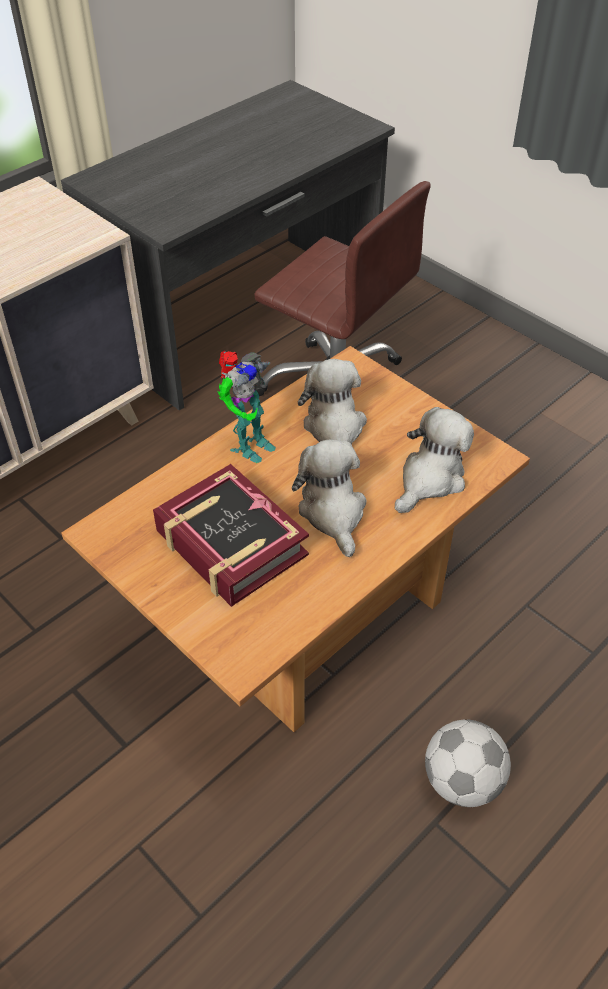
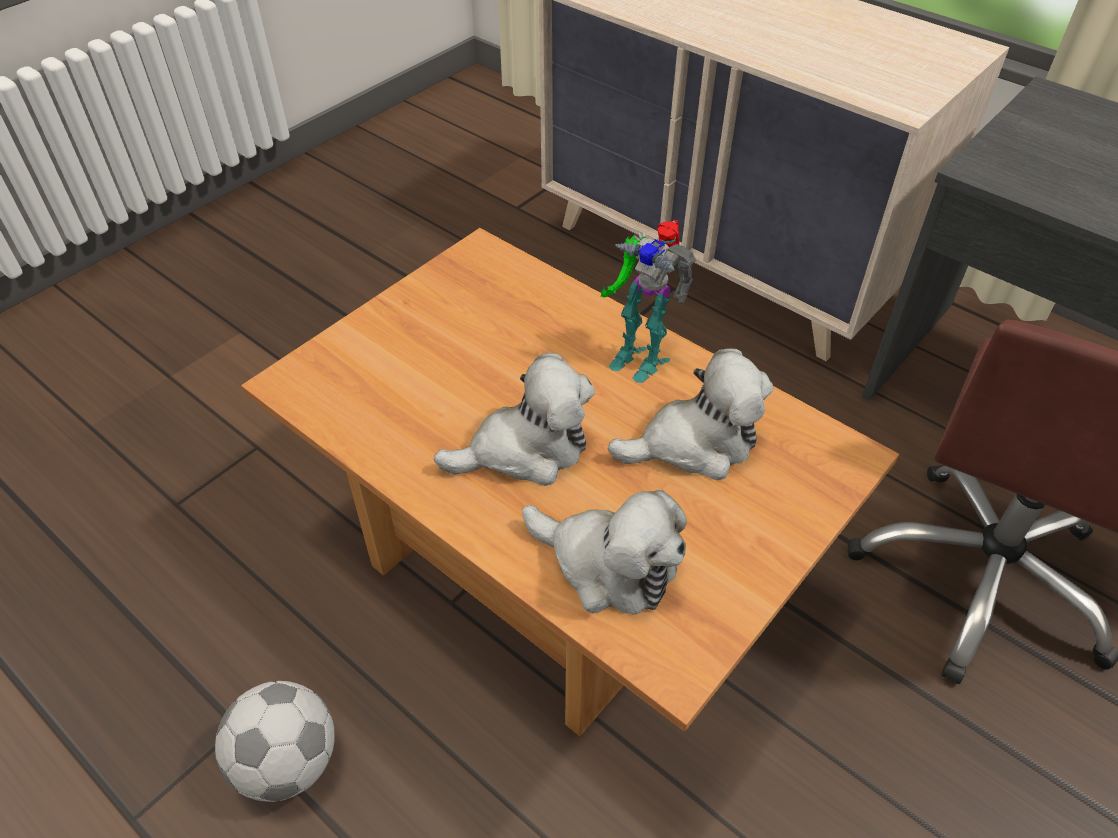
camera: 85 degrees right, 0 degrees up
(230, 544) = (466, 355): book -> none

